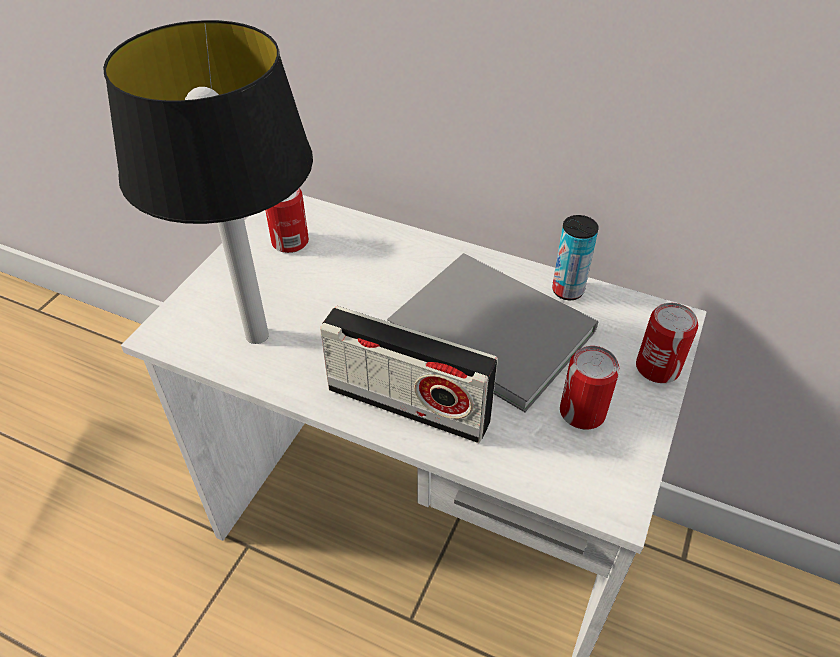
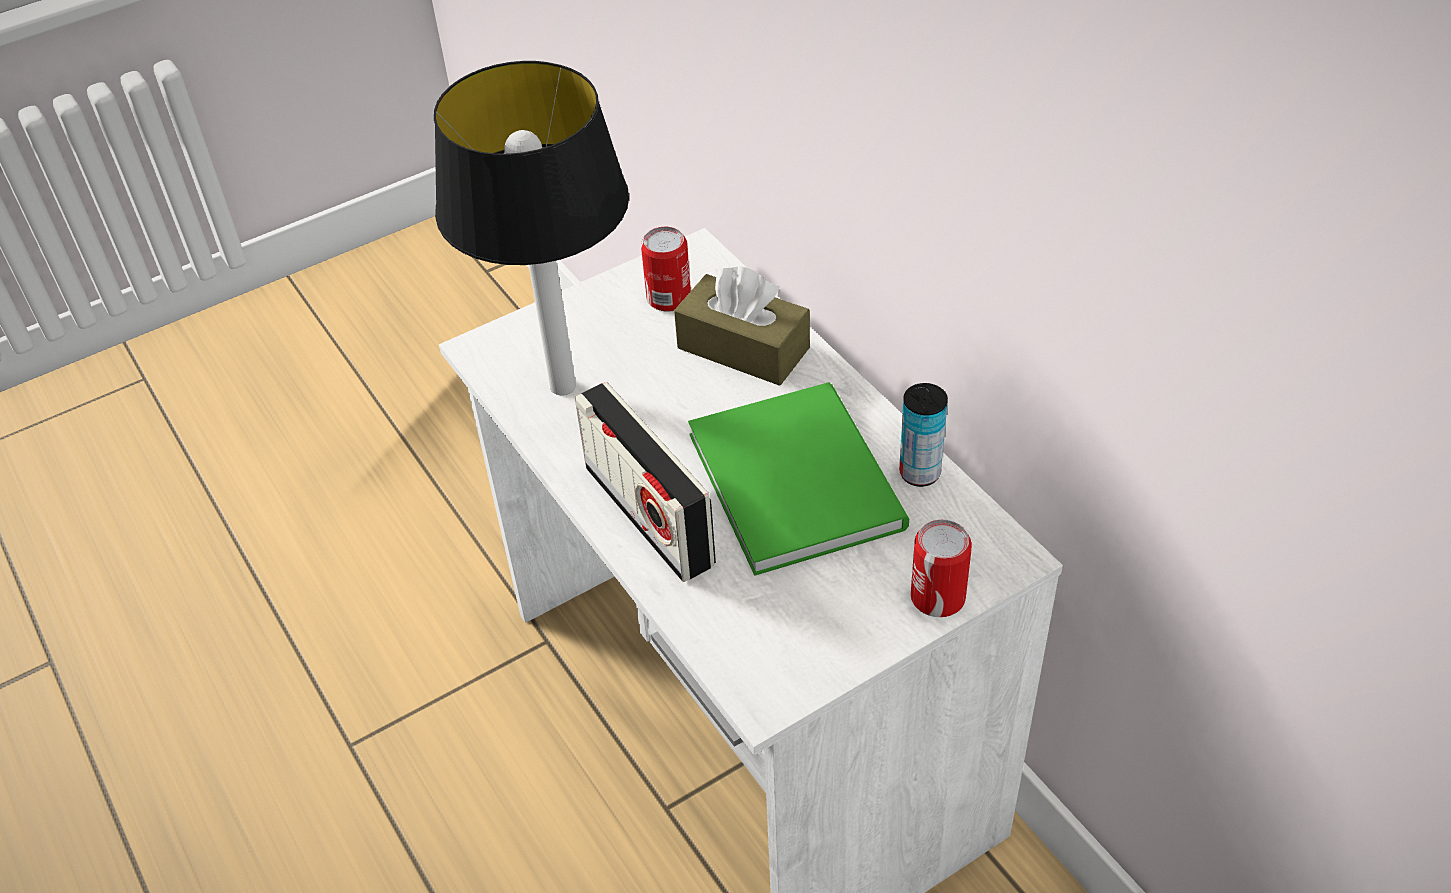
camera: 35 degrees right, 0 degrees up
(375, 255) = (743, 348): none -> brown tissue box
(490, 326) = (798, 474): grey book -> green book
(582, 412) = (812, 602): can -> none

